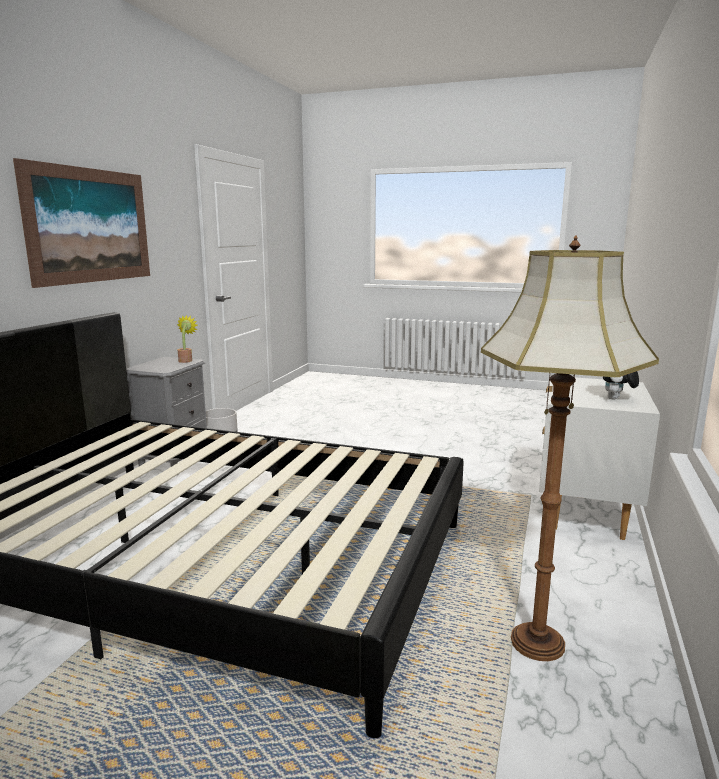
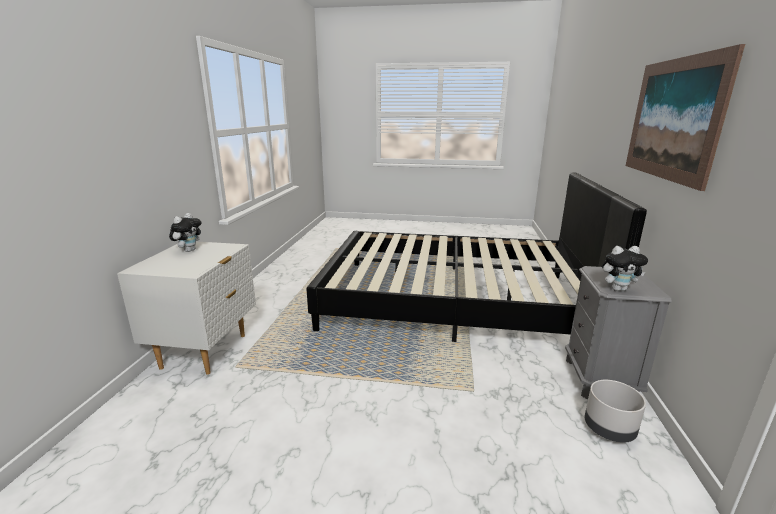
camera: 170 degrees right, 5 degrees up
(186, 360) = (618, 289): potted plant -> plush toy
(539, 643) = (294, 285): floor lamp -> none

